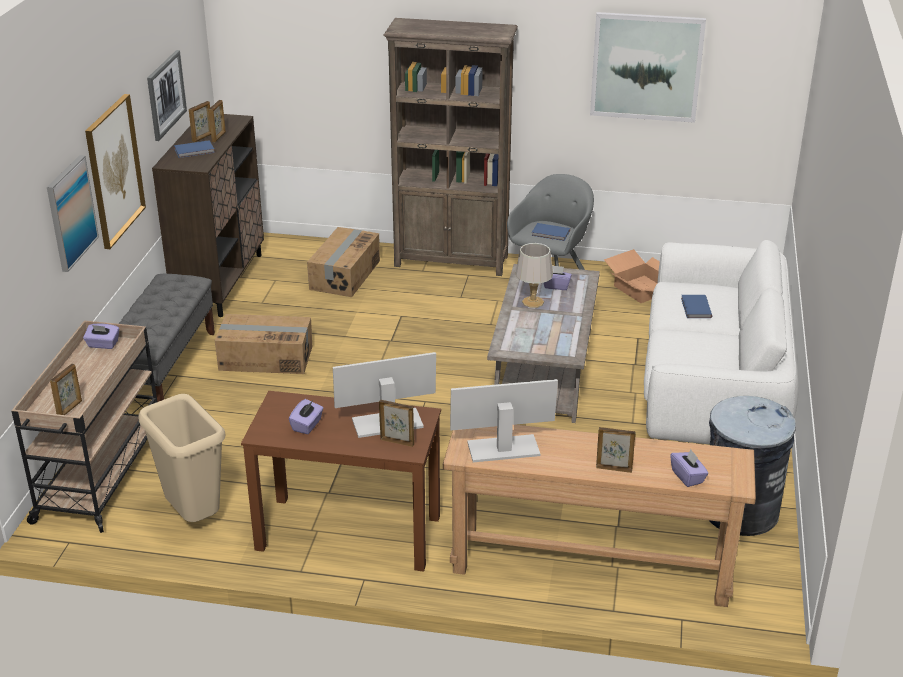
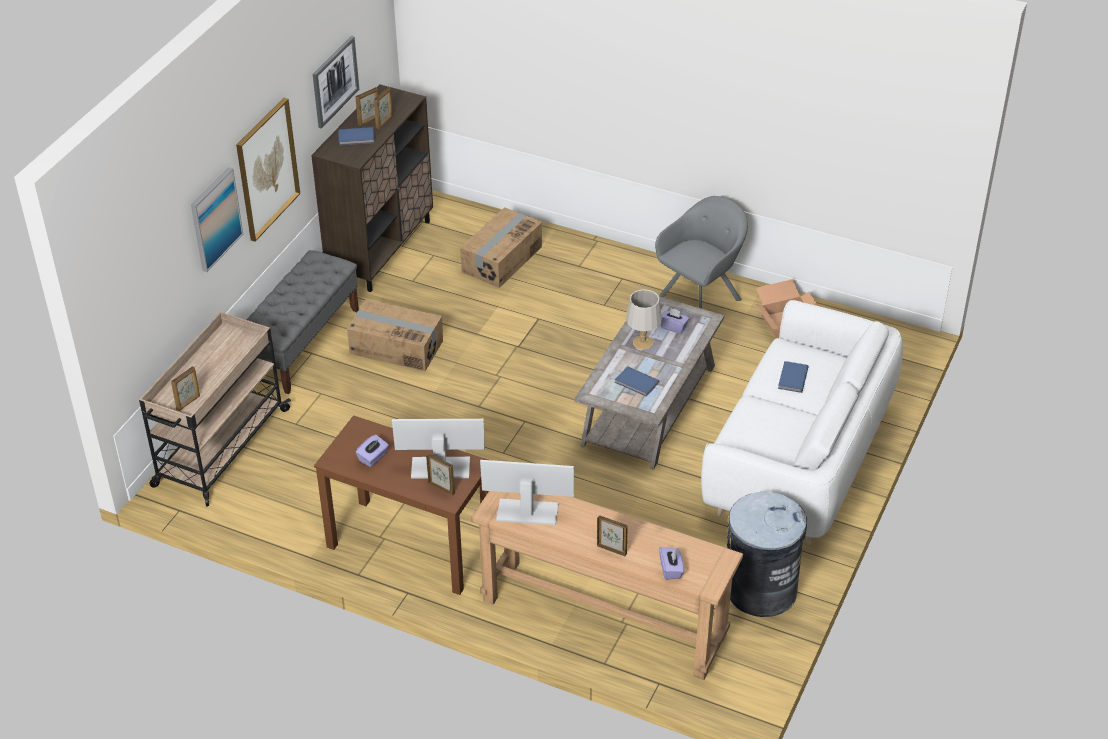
camera: 15 degrees right, 10 degrees up
(103, 344) = (232, 337): purple tissue box -> none
(192, 517) = (285, 505): beige trash can -> none
(452, 261) = (612, 258): brown bookcase -> none
(551, 234) = (698, 259): blue book -> blue book (636, 383)
(646, 67) = (810, 112): picture -> none

